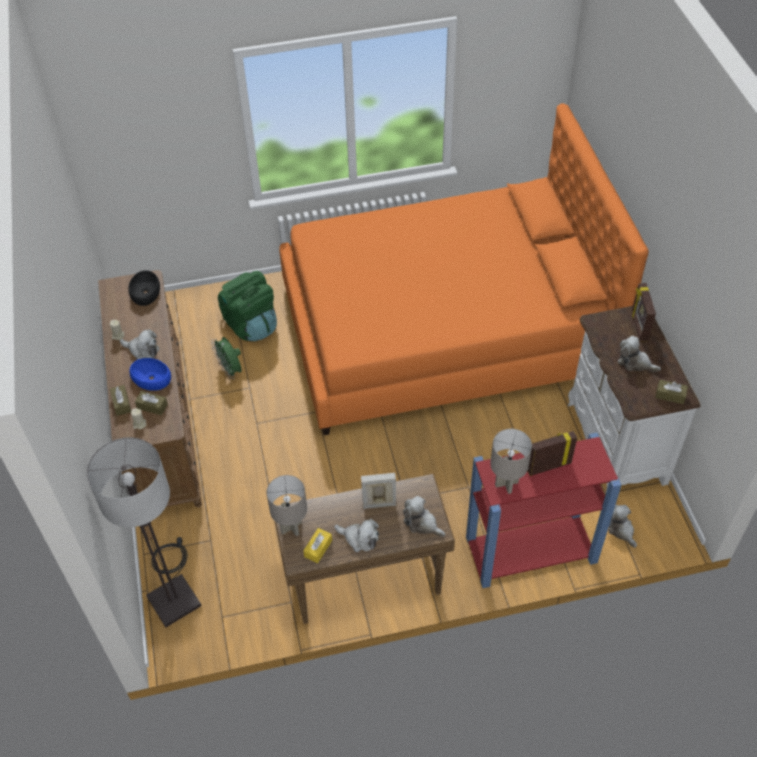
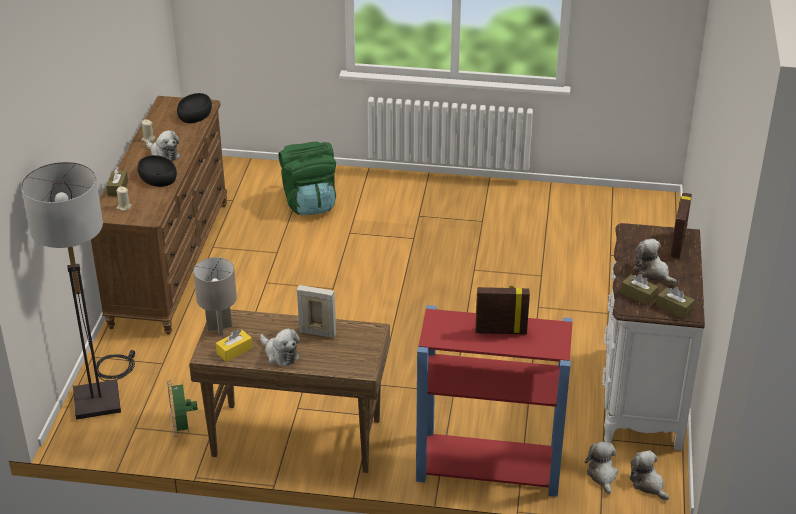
camera: 20 degrees right, 15 degrees down
(151, 378) = (157, 177): blue bowl -> black bowl
(152, 406) = (144, 197): brown tissue box -> brown tissue box (638, 295)
(231, 370) = (267, 234): green fan -> green fan (183, 429)
(422, 523) = (351, 359): plush toy -> plush toy (648, 484)
(445, 329) = (509, 254): orange bed -> none
(507, 484) = (447, 333): grey table lamp -> none

